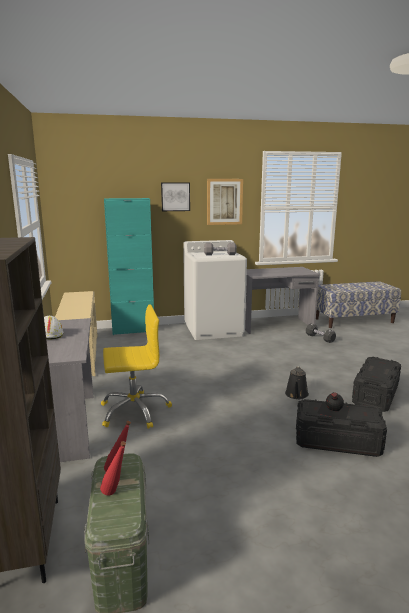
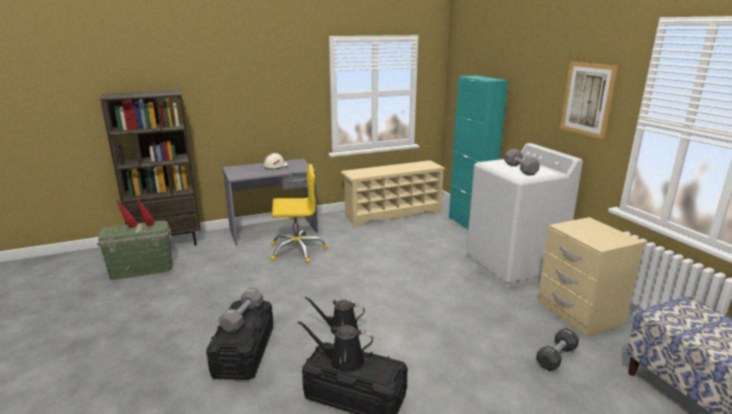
camera: 80 degrees right, 5 degrees up
(134, 410) = (297, 250): yellow office chair -> yellow office chair turned 75 degrees counterclockwise
(175, 196) = (535, 82): picture -> none
(276, 326) = (578, 313): grey desk -> beige nightstand
(333, 410) = (243, 318): black bottle -> grey dumbbell
(377, 372) = (343, 361): none -> black watering can

